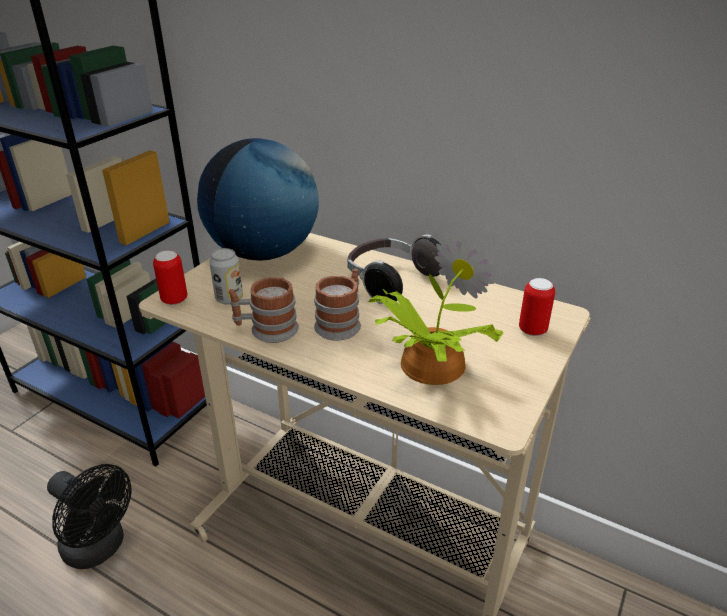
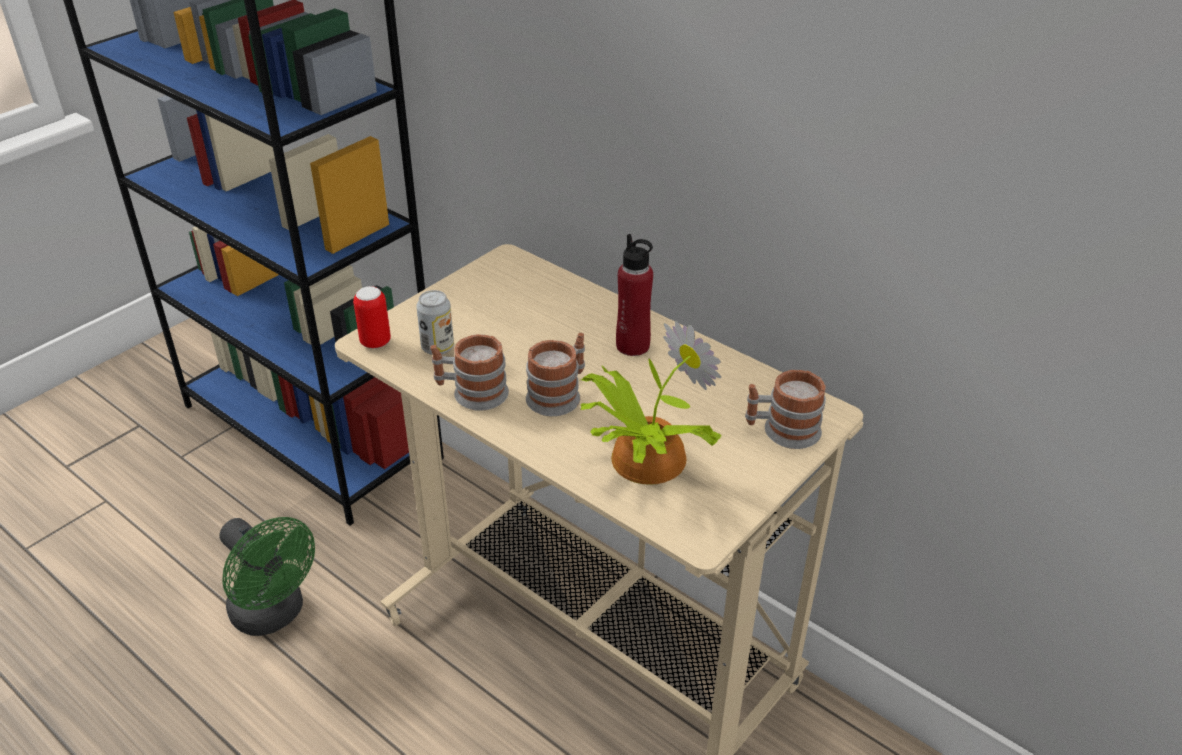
camera: 10 degrees right, 5 degrees up
(100, 548) = (274, 614): black fan -> green fan
(264, 253) = (491, 288): globe -> none
(390, 281) = (633, 346): headphones -> red bottle
(532, 330) = (782, 431): can -> mug

